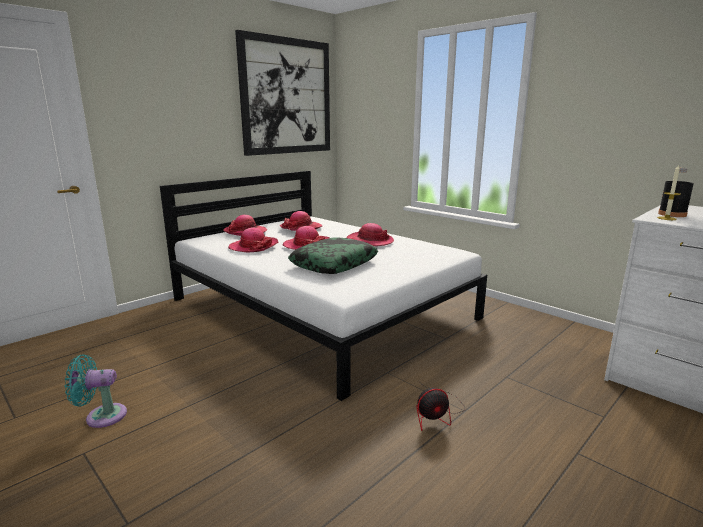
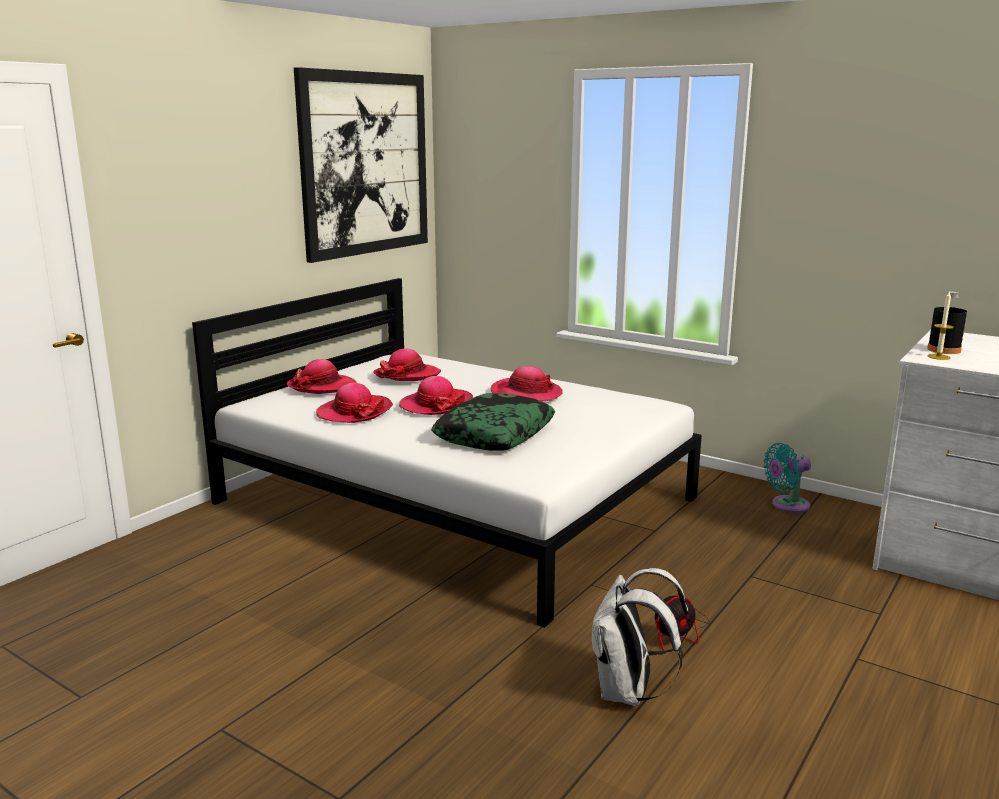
camera: 10 degrees left, 0 degrees up
(102, 416) = (214, 681): turquoise fan -> turquoise fan (787, 505)
(383, 460) = (628, 692): none -> white backpack

